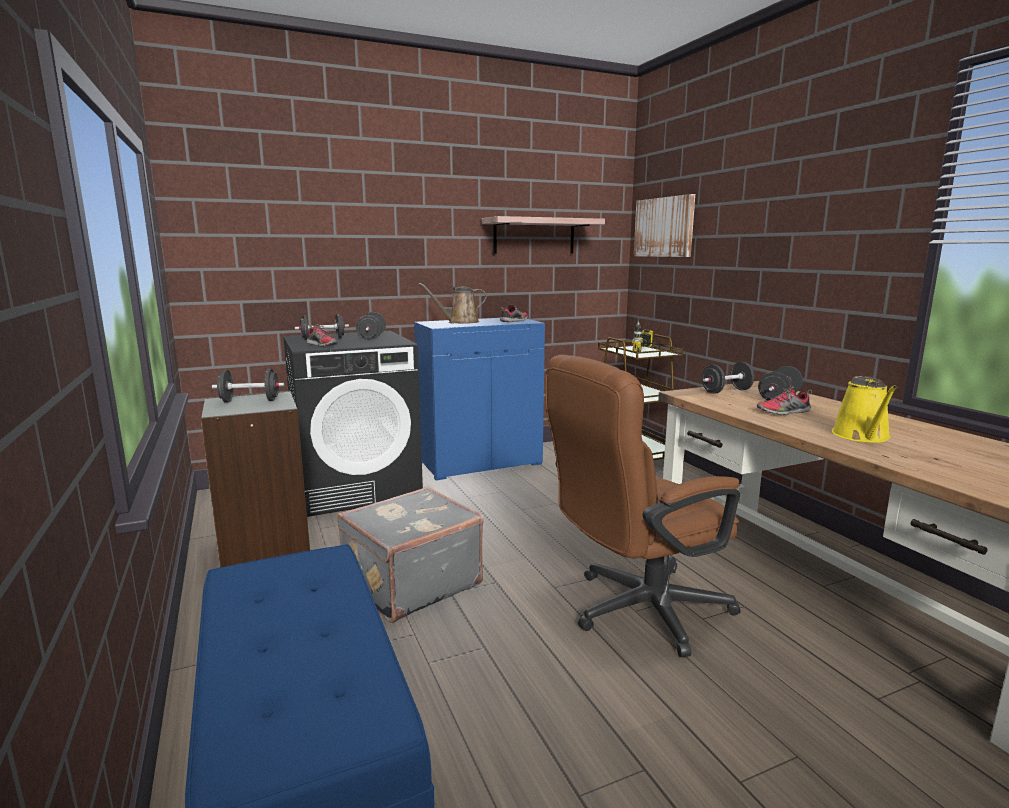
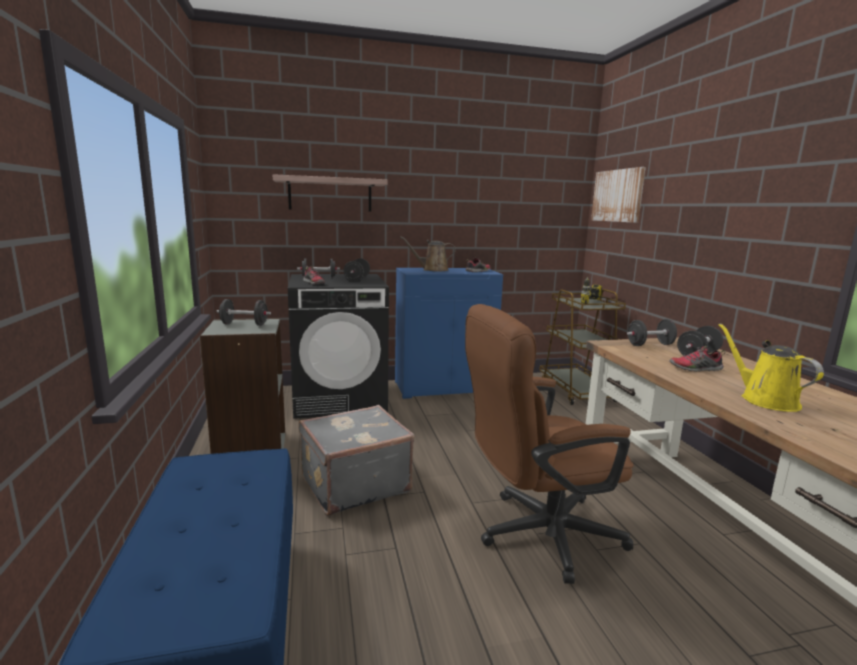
camera: 10 degrees right, 0 degrees up
(534, 236) = (503, 201): shelf -> shelf (330, 194)
(862, 436) = (764, 400): yellow watering can -> yellow watering can turned 135 degrees clockwise

